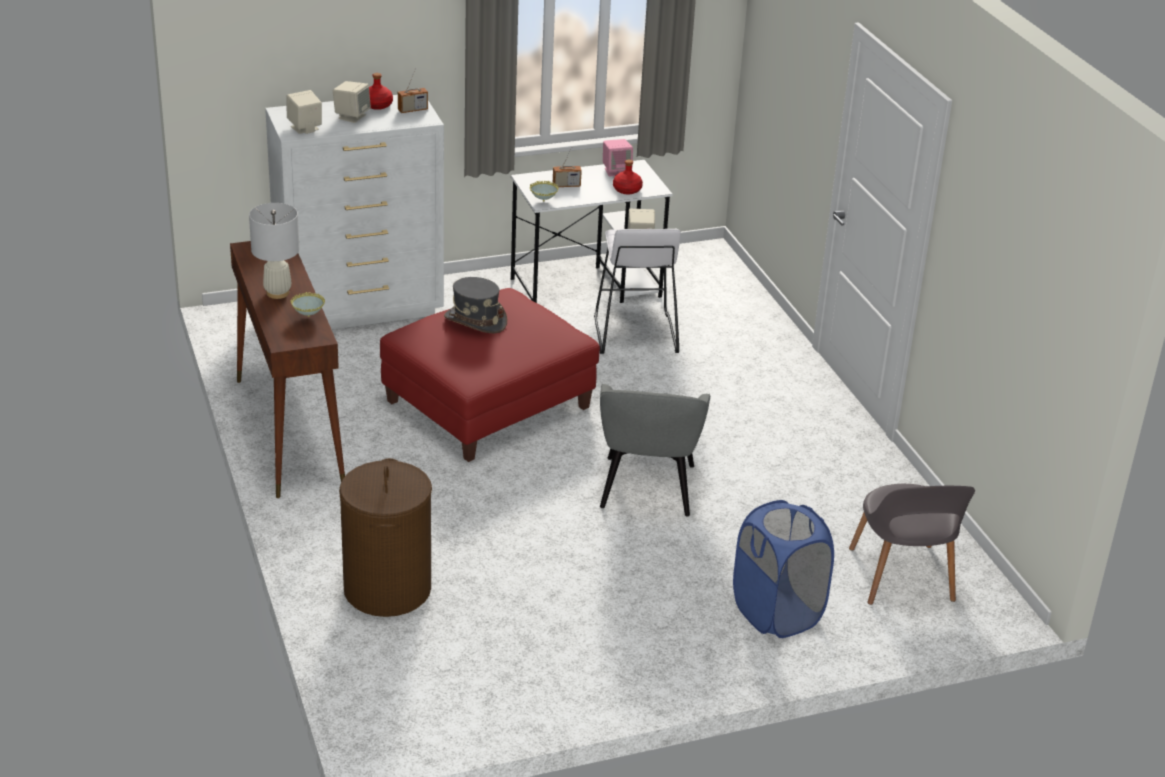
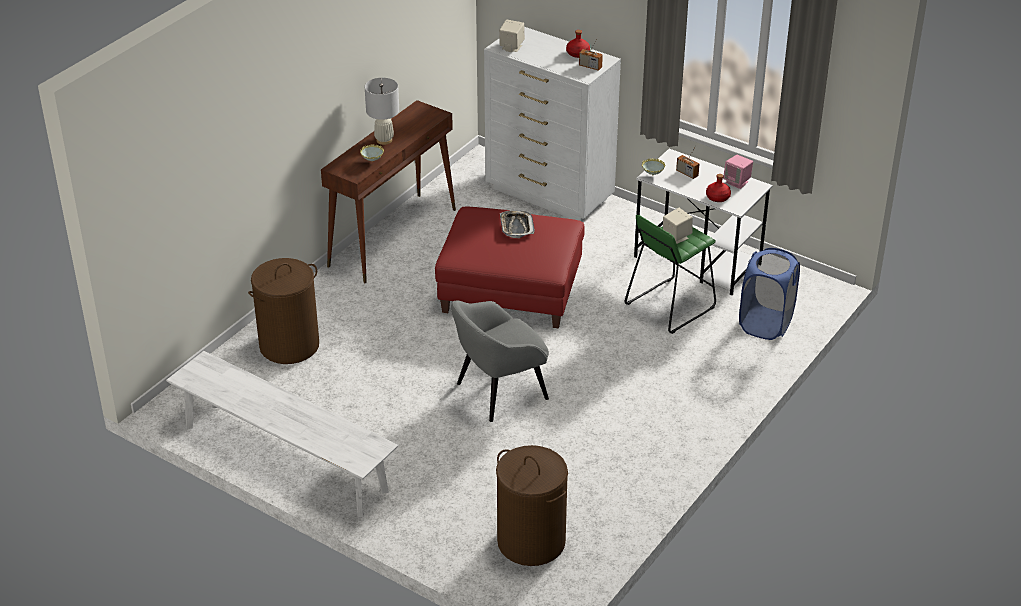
camera: 55 degrees right, 5 degrees up
(352, 116) = (549, 53): beige speaker -> none
(475, 321) = (516, 227): grey hat -> tray
(590, 683) = (284, 458): none -> white bench
(634, 333) = (669, 305): white stool -> green stool
(777, 613) = (431, 503): blue laundry basket -> blue laundry basket (765, 324)
(901, 578) = (530, 542): grey chair -> brown laundry basket

